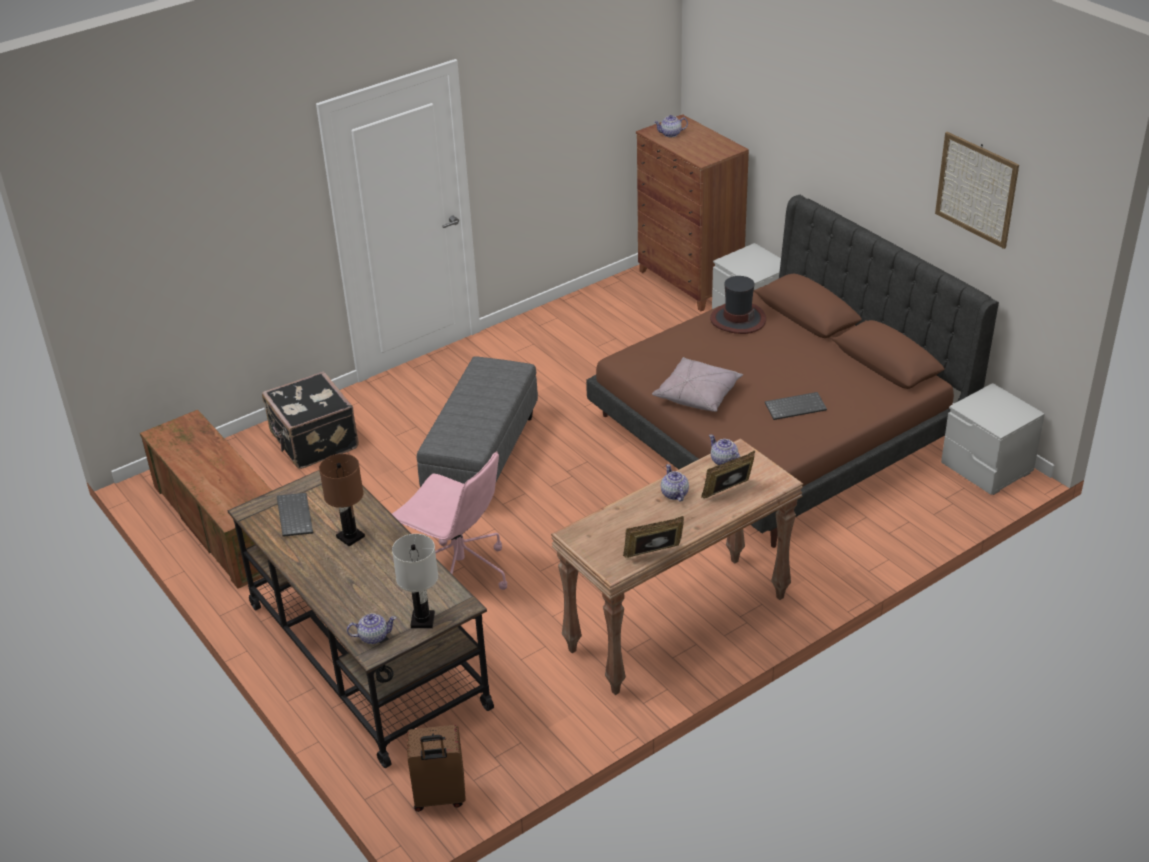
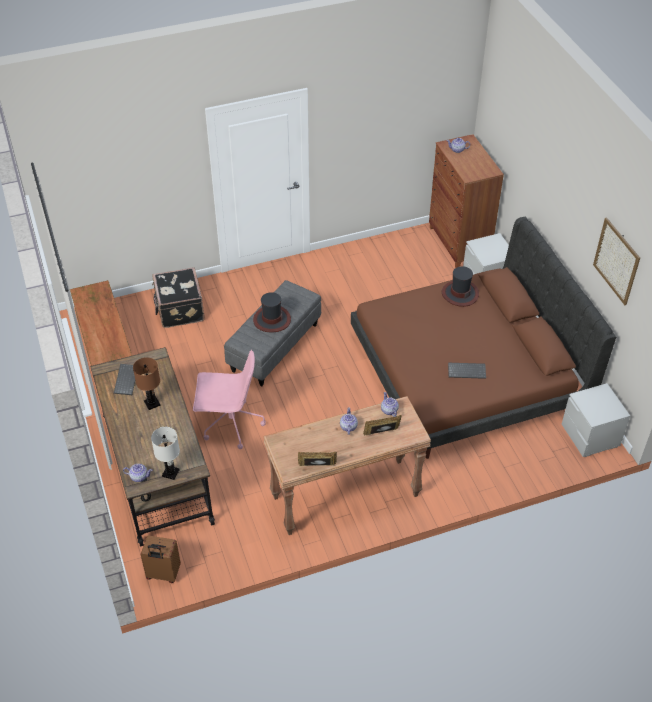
camera: 15 degrees right, 10 degrees up
(457, 572) = (229, 425): pink office chair -> pink office chair turned 45 degrees counterclockwise
(476, 407) = (271, 320): none -> hat
(698, 395) = (409, 346): purple pillow -> none

